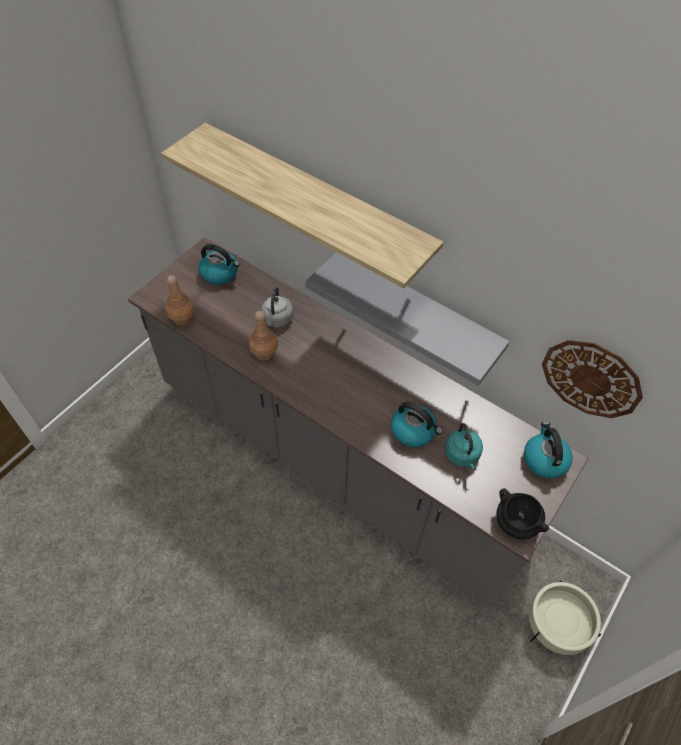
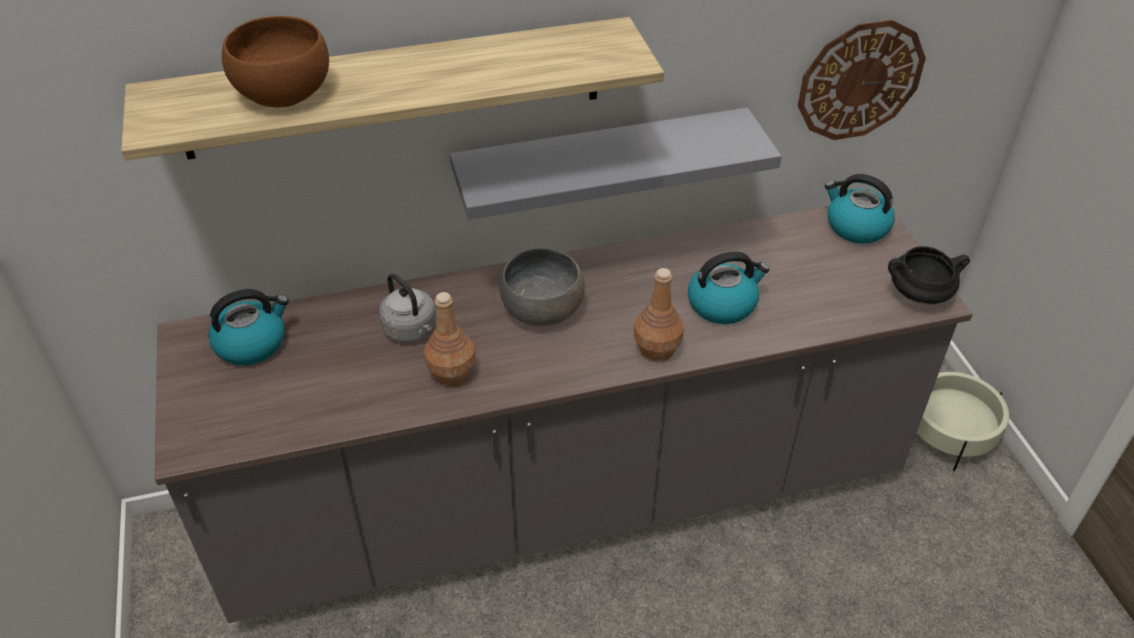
camera: 50 degrees left, 10 degrees down
(182, 318) = (280, 431): brown bottle -> brown bottle (656, 350)
(245, 169) = (283, 93): none -> brown bowl
(336, 359) = (543, 310): none -> grey bowl
(462, 455) = (795, 284): turquoise kettle -> none

